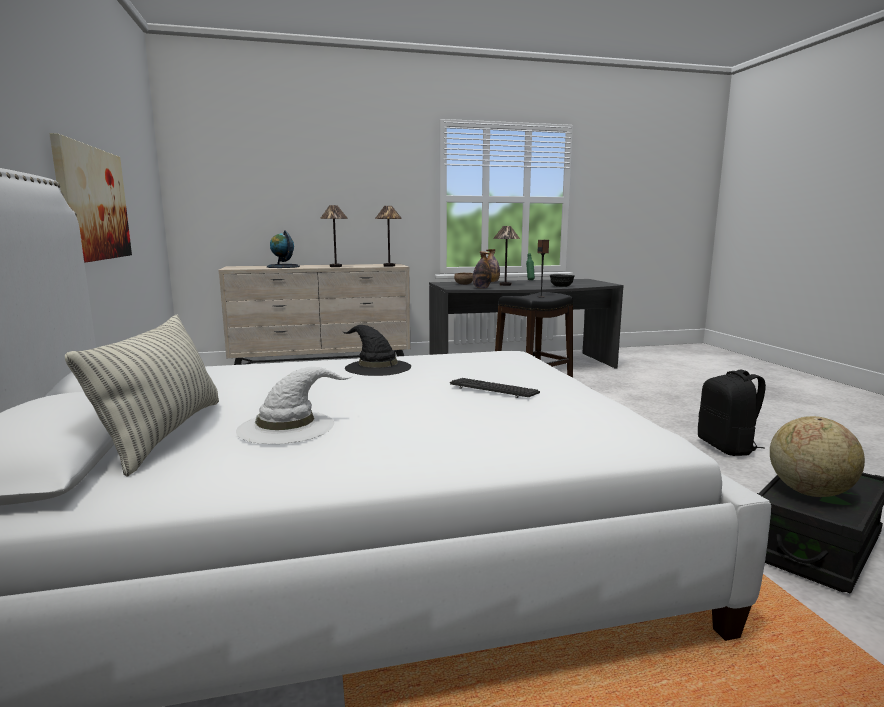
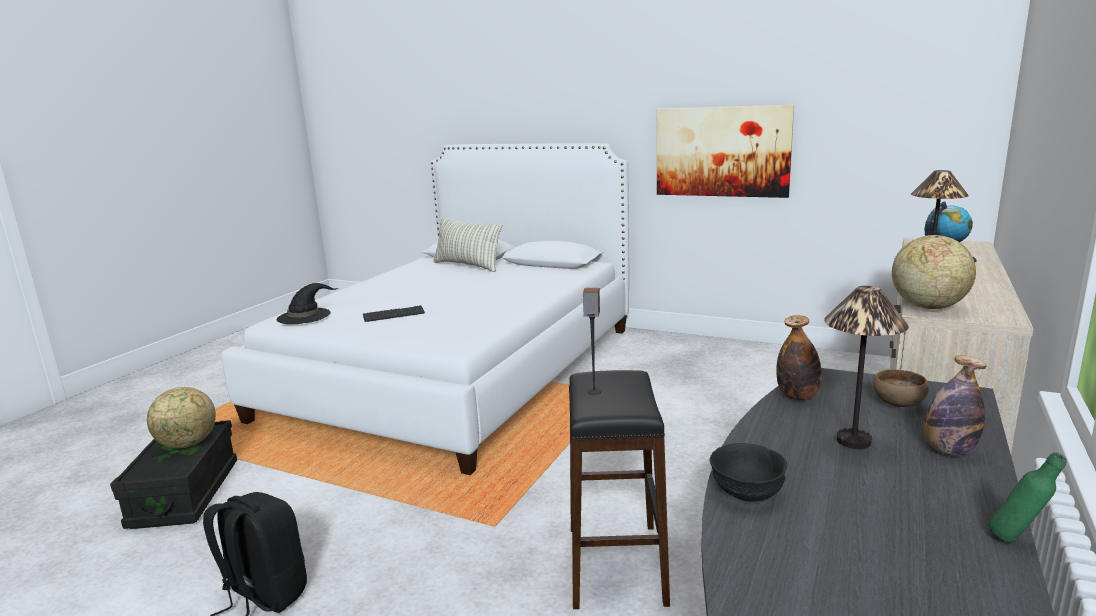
camera: 130 degrees right, 5 degrees up
(287, 426) = (434, 277): white hat -> none
(377, 367) = (499, 303): black hat -> black hat (304, 315)
(389, 266) = (927, 307): table lamp -> globe

